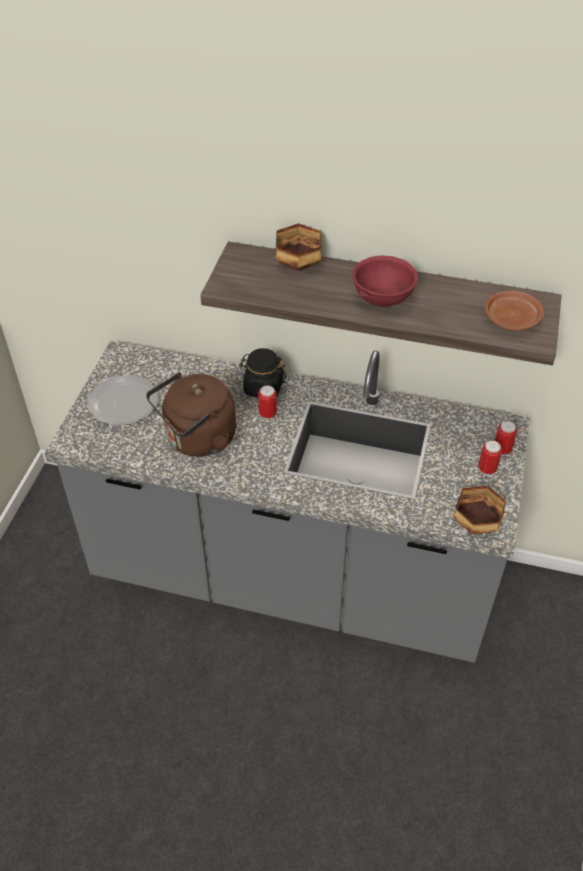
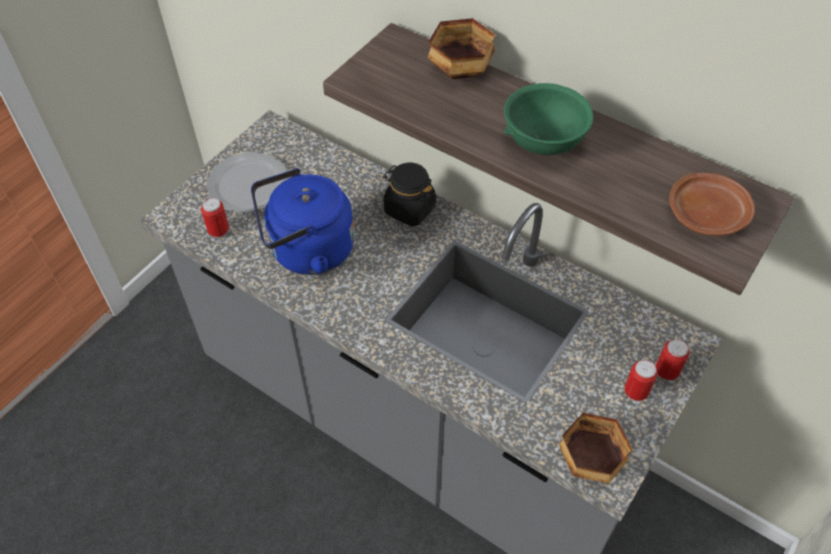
camera: 20 degrees right, 5 degrees up
(197, 439) = (307, 251): brown kettle -> blue kettle
(267, 414) = (399, 243): can -> can (219, 231)
(381, 299) = (542, 142): red bowl -> green bowl

